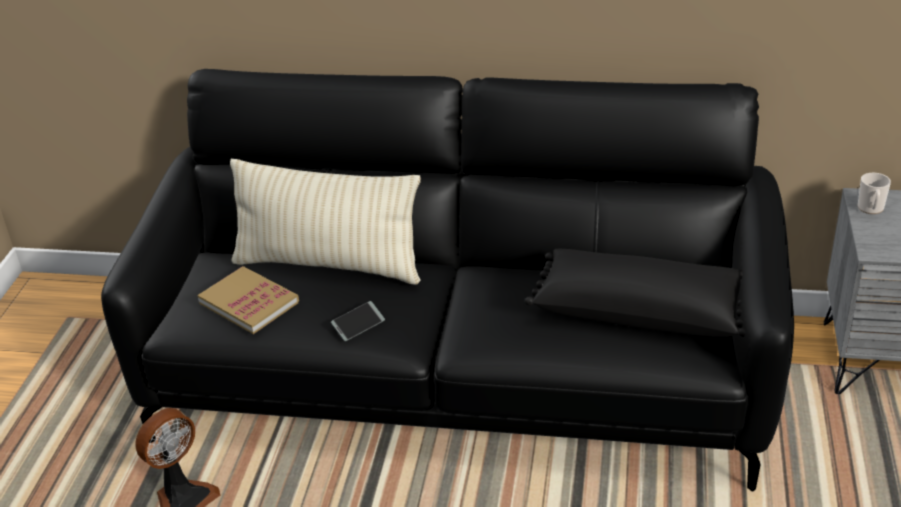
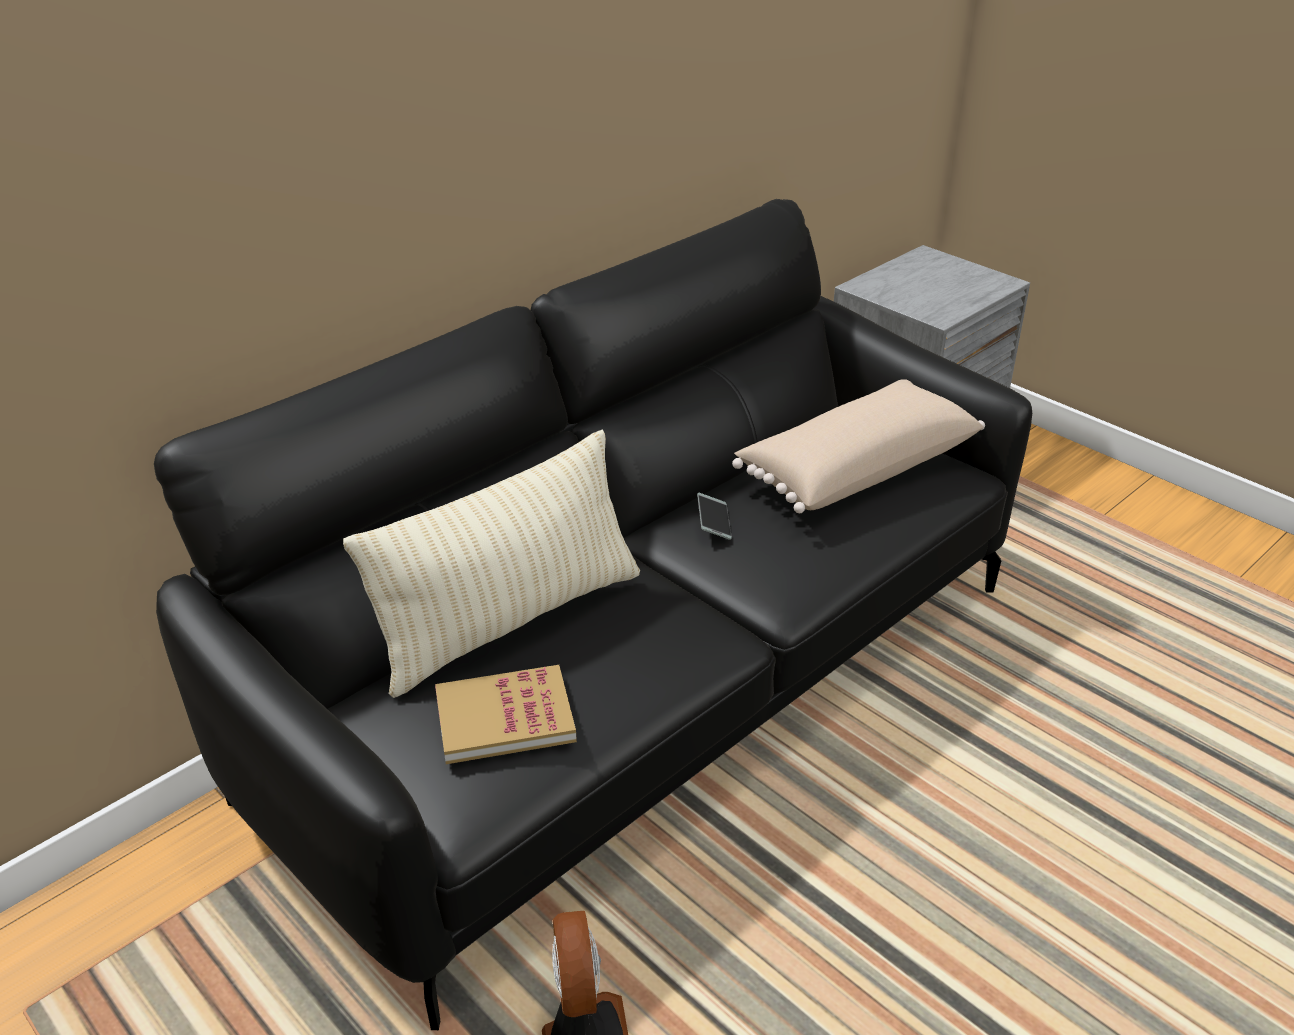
camera: 55 degrees left, 0 degrees up
(358, 325) = (659, 651): phone -> phone (713, 521)
(640, 311) = (855, 468): black pillow -> beige pillow
(871, 209) = (882, 291): mug -> none

